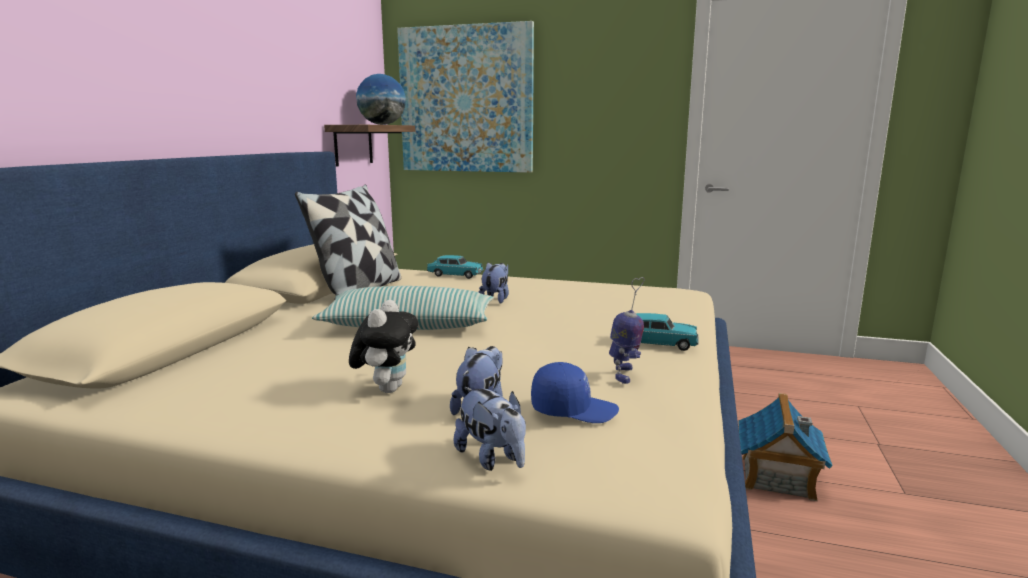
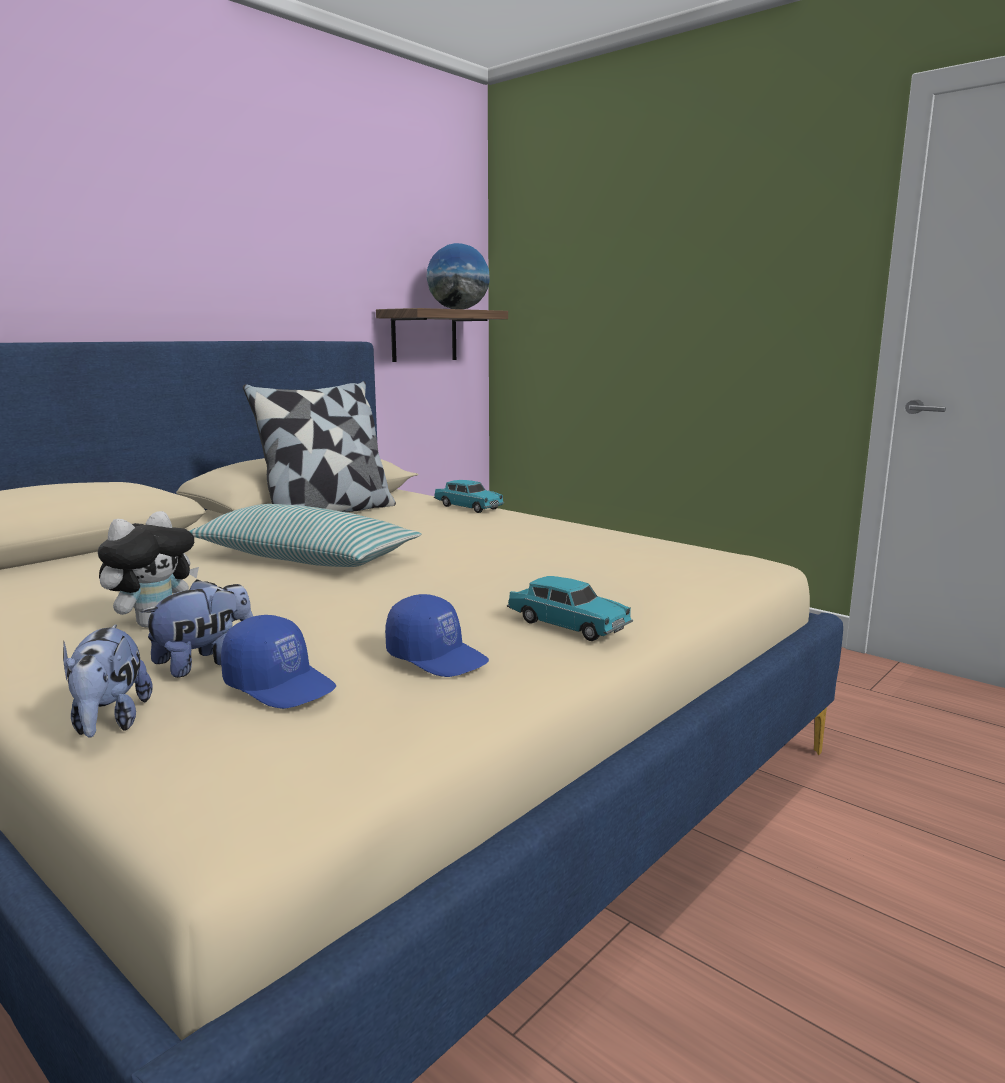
camera: 25 degrees right, 0 degrees up
(466, 100) = (577, 275): picture -> none
(496, 299) = (460, 541): plush toy -> none
(624, 375) = (438, 657): toy robot -> blue cap
(777, 478) = (814, 889): toy house -> none

